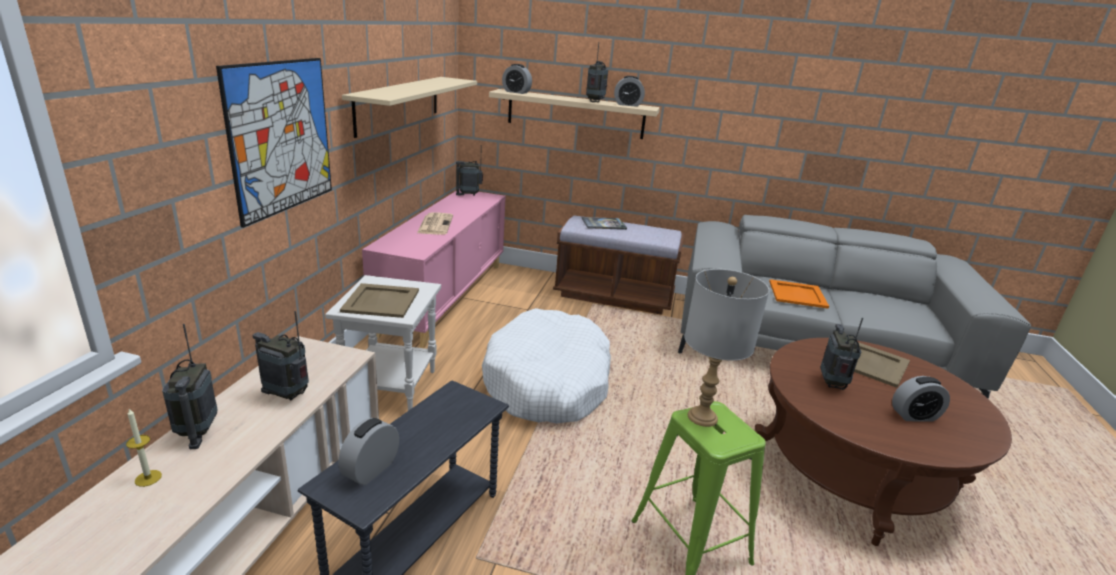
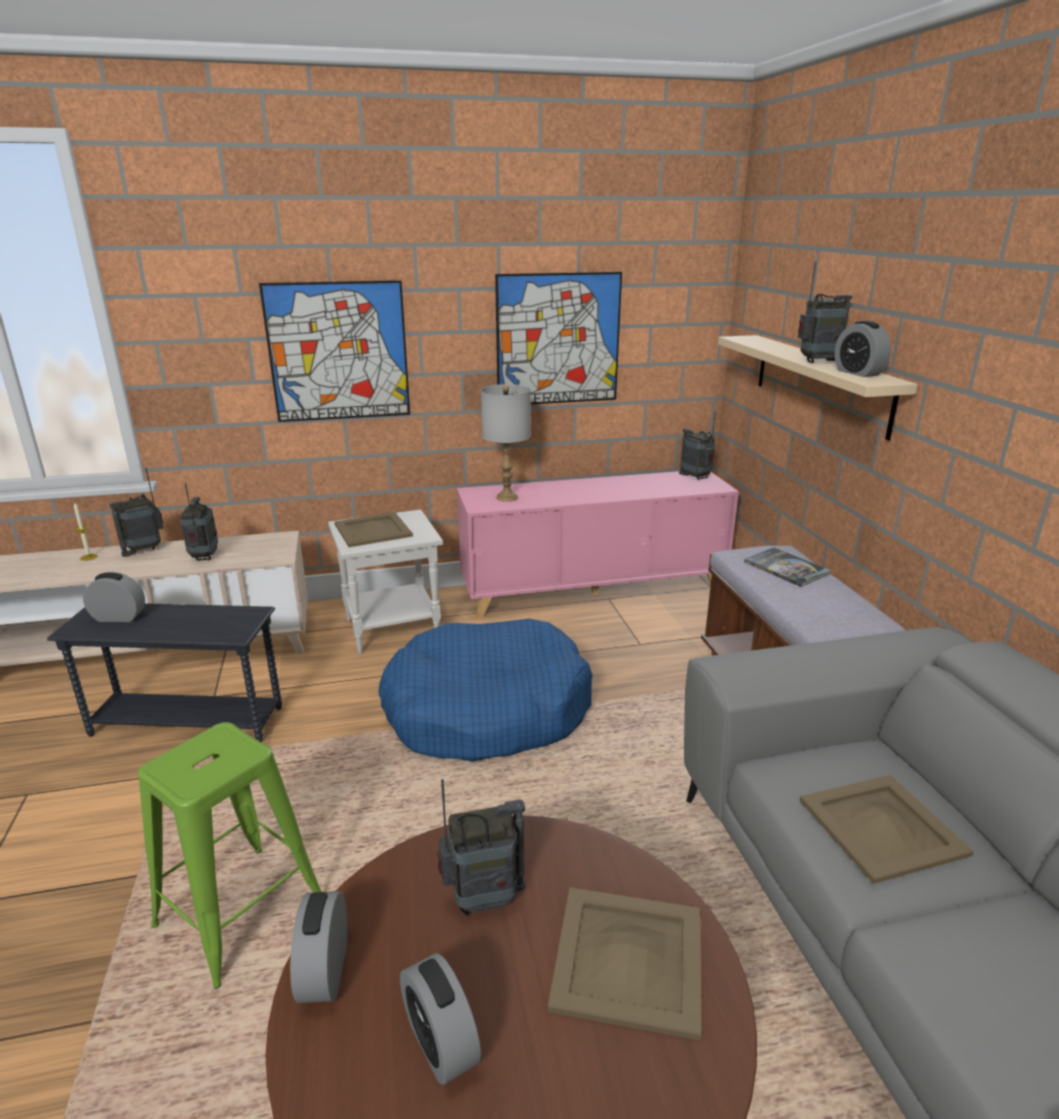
camera: 65 degrees right, 0 degrees up
(399, 104) = (558, 339): beige shelf -> picture
(435, 224) = (570, 491): newspaper -> none
(516, 92) = (755, 340): alarm clock -> alarm clock (324, 971)
(548, 382) = (486, 710): white dog bed -> blue dog bed
(701, 417) = (223, 743): grey table lamp -> grey table lamp (507, 497)
(797, 294) = (882, 826): orange tray -> beige tray

